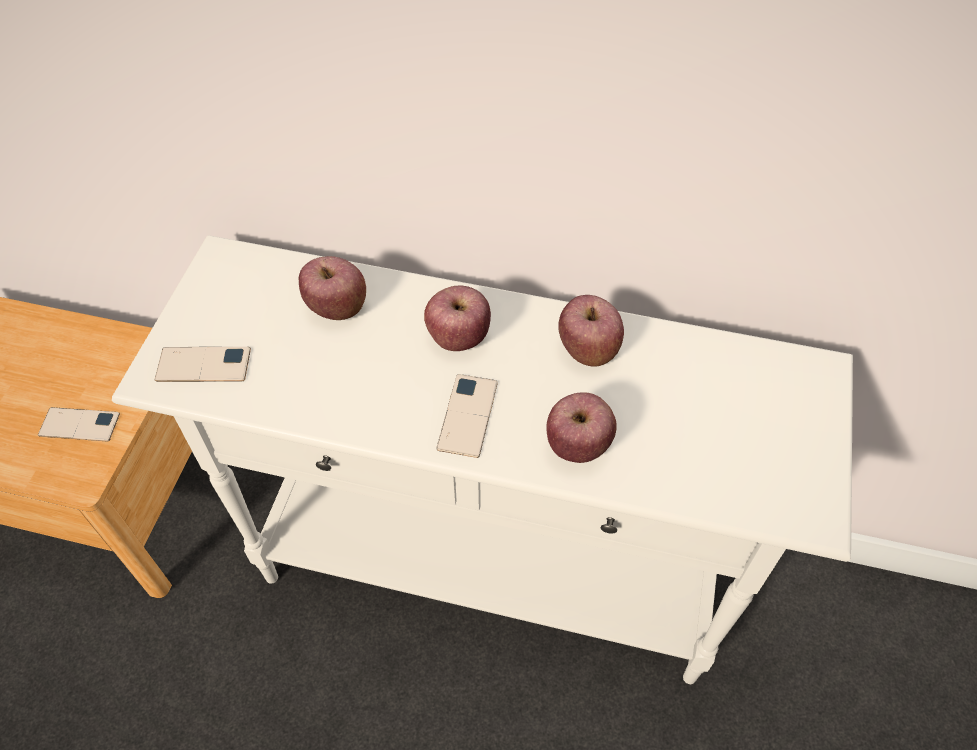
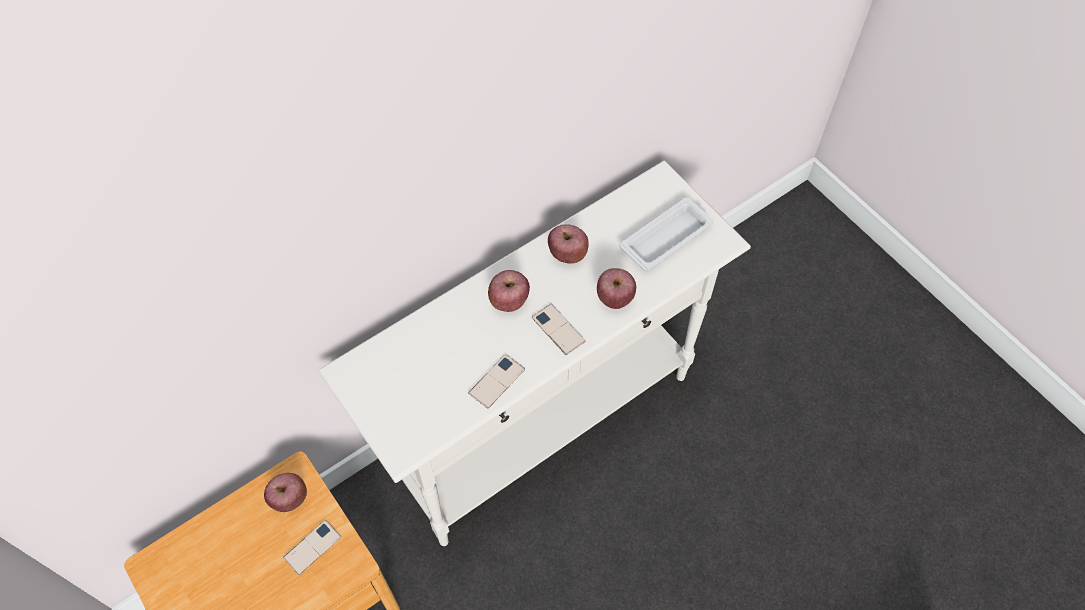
camera: 50 degrees left, 5 degrees up
(203, 365) = (416, 424): phone -> phone (496, 381)
(337, 308) = (437, 340): apple -> apple (290, 499)
(739, 440) = (667, 237): none -> white tray

